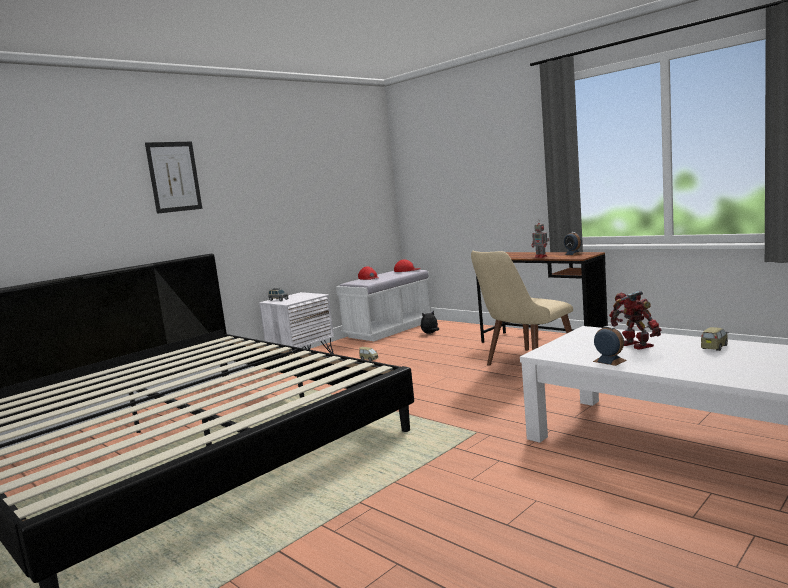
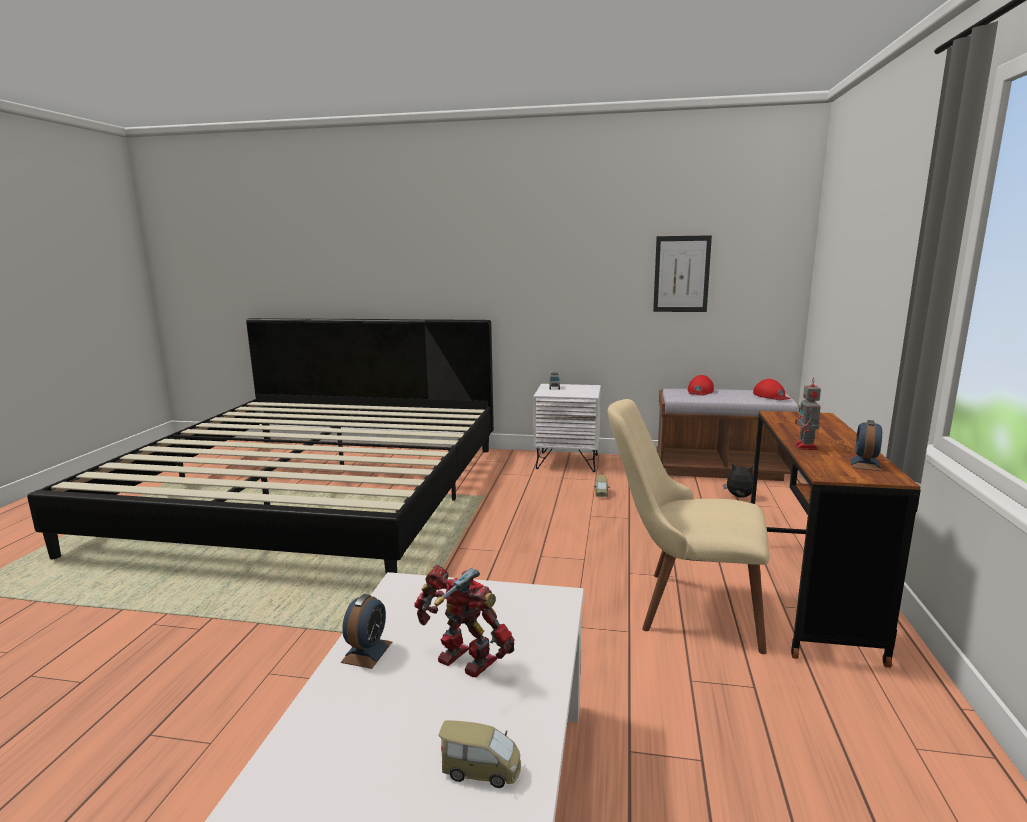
camera: 55 degrees right, 5 degrees up
(174, 177) = (466, 234): picture -> picture (681, 274)
(389, 329) = (720, 469): white bench -> brown bench
(635, 346) = (464, 663): toy robot -> toy robot turned 90 degrees counterclockwise

